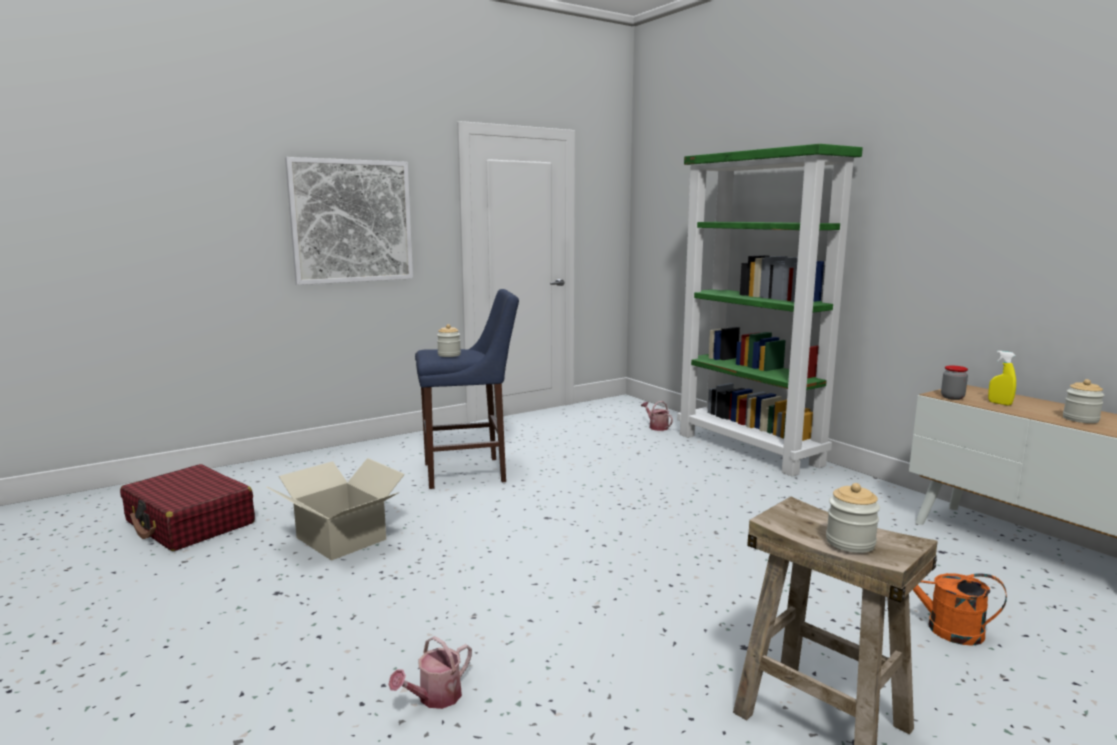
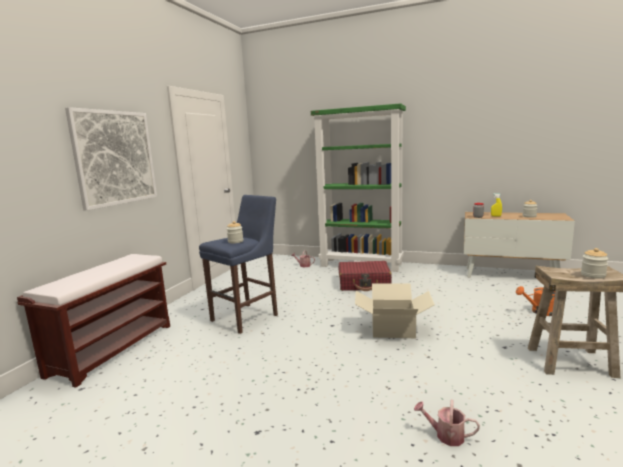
camera: 35 degrees left, 0 degrees up
(190, 523) = (95, 422): red suitcase -> red suitcase (364, 284)
(300, 462) = (113, 348): none -> brown bench
(342, 538) = (237, 382): cardboard box -> cardboard box (392, 329)
(435, 698) = (445, 435): watering can -> watering can turned 105 degrees clockwise

